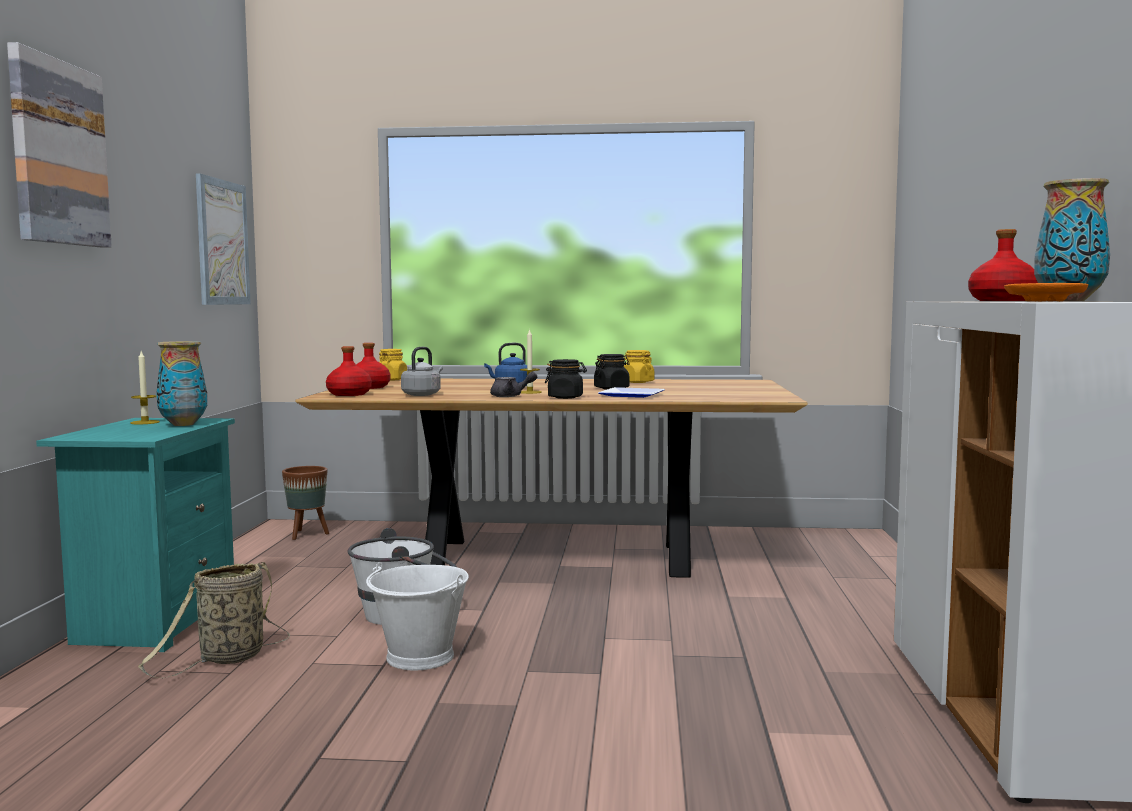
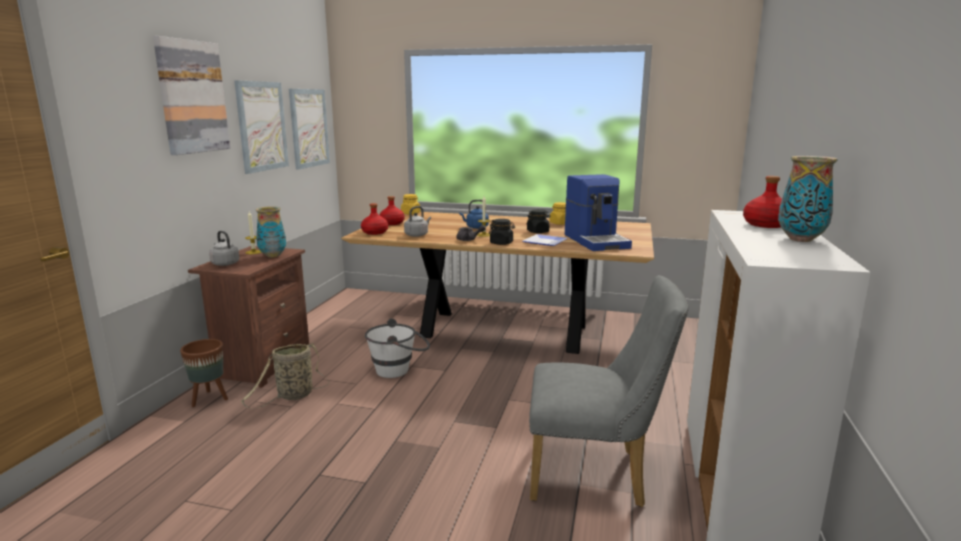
camera: 10 degrees right, 10 degrees up
(101, 433) = (224, 263): none -> grey kettle
(154, 622) = (262, 364): turquoise nightstand -> brown nightstand
(156, 224) = (262, 126): none -> picture
(307, 534) = (363, 302): brown planter -> brown planter (210, 399)
(420, 657) = (397, 405): white bucket -> none
(709, 393) = (596, 241): none -> coffee machine
(786, 718) = (595, 475): none -> grey chair
(1044, 301) = (769, 250): orange plate -> none

